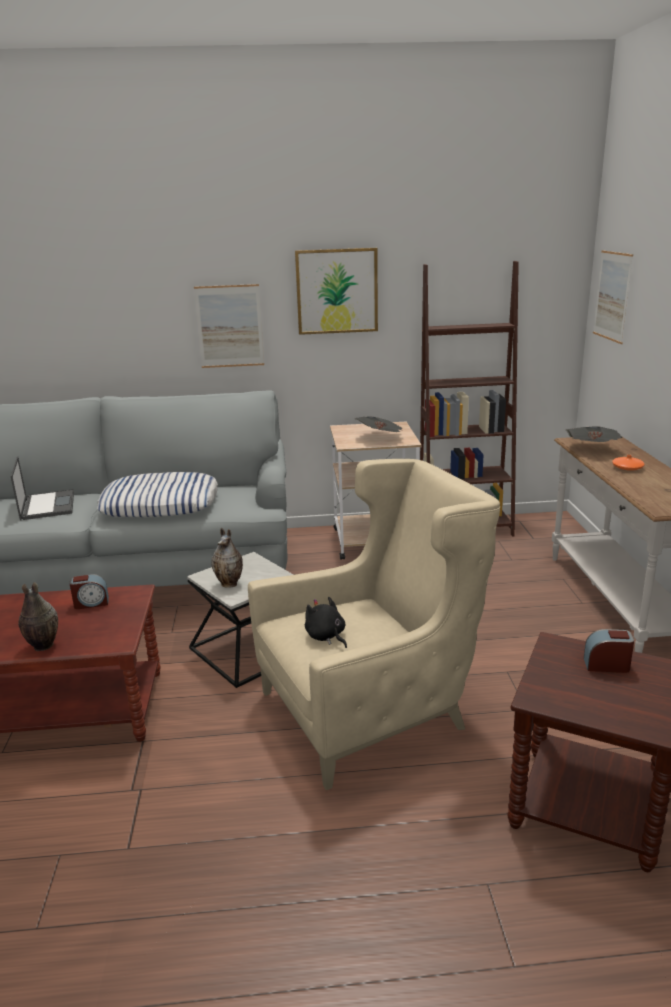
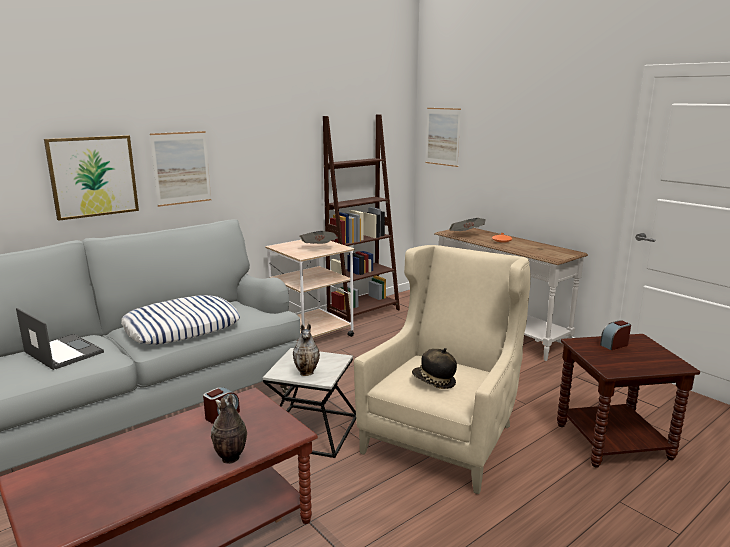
camera: 35 degrees left, 5 degrees down
(326, 636) = (433, 382): black plush toy -> hat
(337, 291) = (264, 136): picture -> picture (93, 176)

